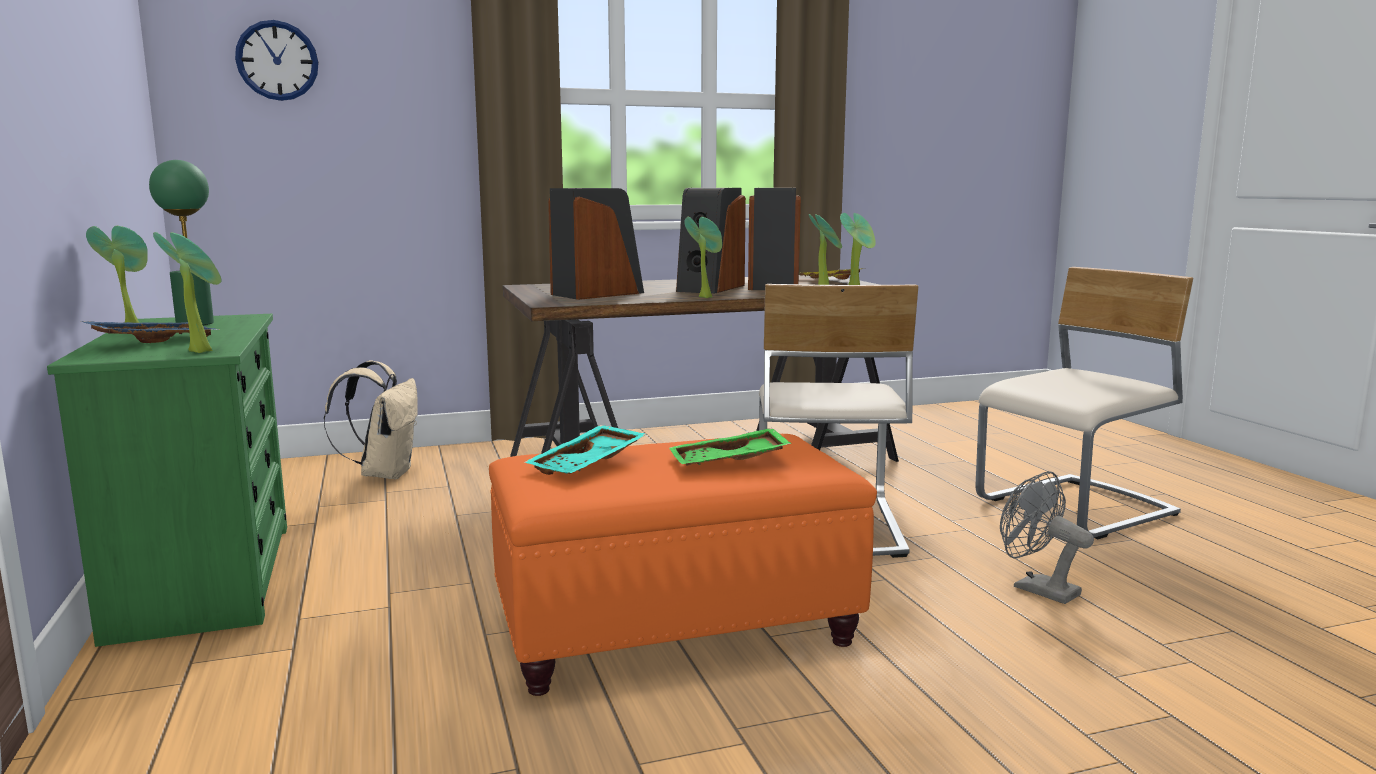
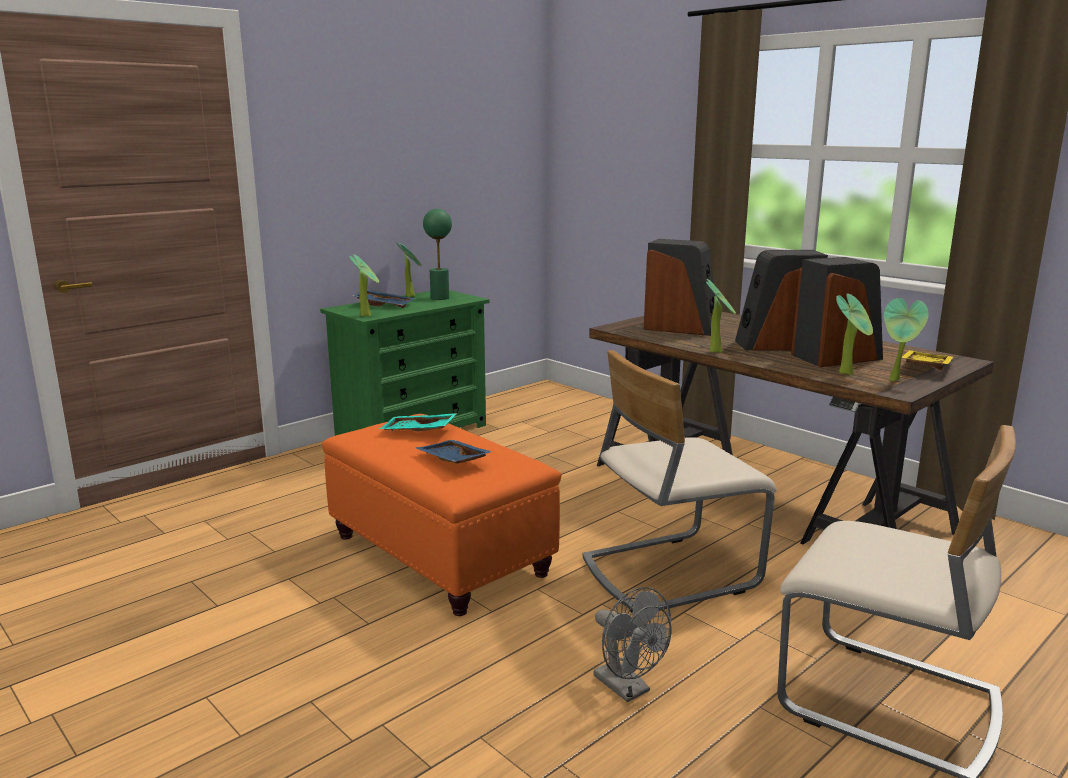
camera: 65 degrees right, 5 degrees up
(277, 60) = (601, 128): wall clock -> none
(384, 473) = (590, 418): beige backpack -> none
(729, 462) = (452, 461): green tray -> blue tray
(1036, 589) = (628, 688): grey fan -> grey fan turned 120 degrees clockwise

